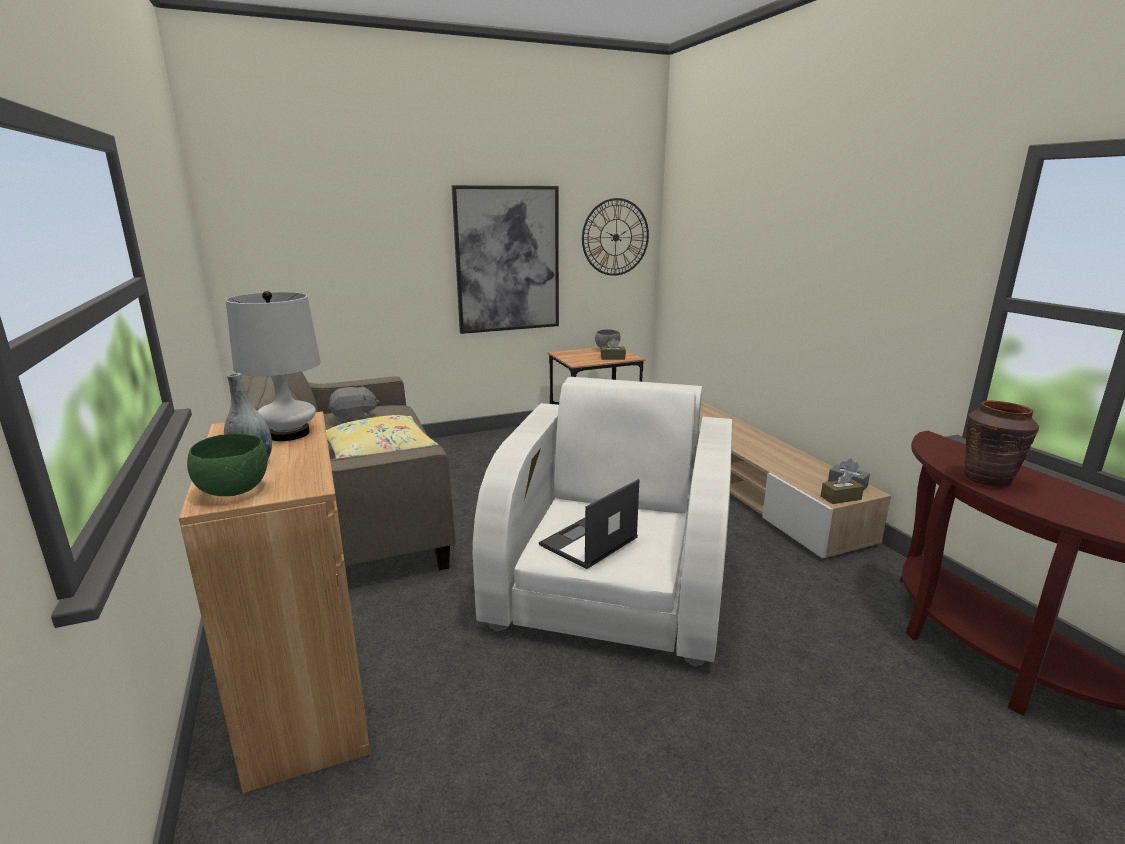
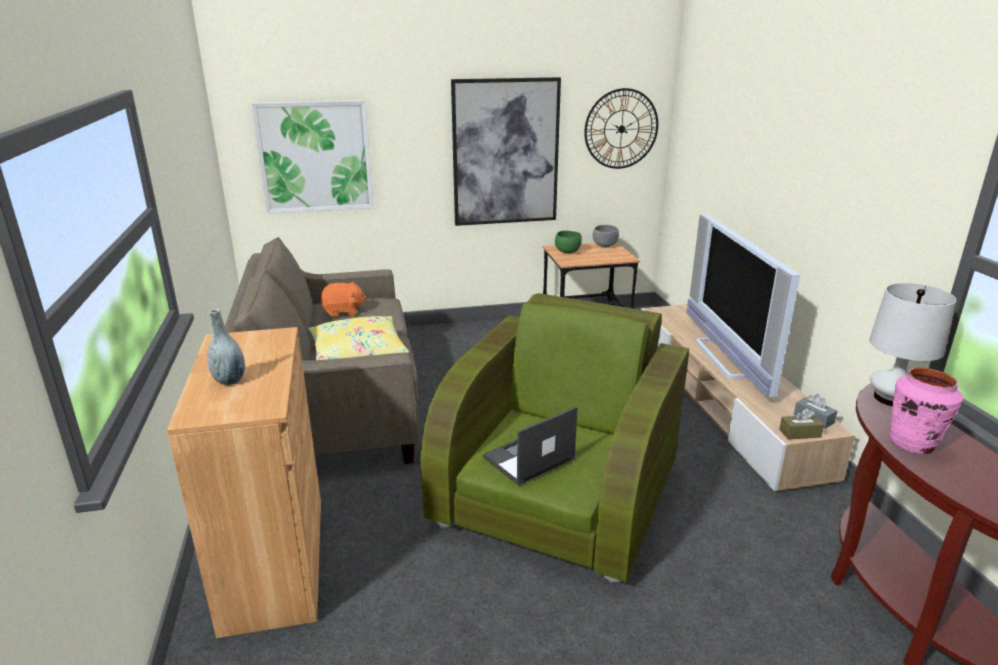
camera: 10 degrees right, 5 degrees up
(235, 490) = (212, 407): green bowl -> green bowl (568, 252)
(288, 434) = (264, 350): white table lamp -> white table lamp (891, 398)
(312, 264) = (315, 157): none -> picture
(354, 418) = (343, 312): grey plush toy -> orange plush toy
(612, 358) = (606, 257): brown tissue box -> none
(613, 584) = (559, 495): white armchair -> green armchair
(746, 440) = (727, 358): none -> television
(987, 479) = (912, 444): brown vase -> pink vase

